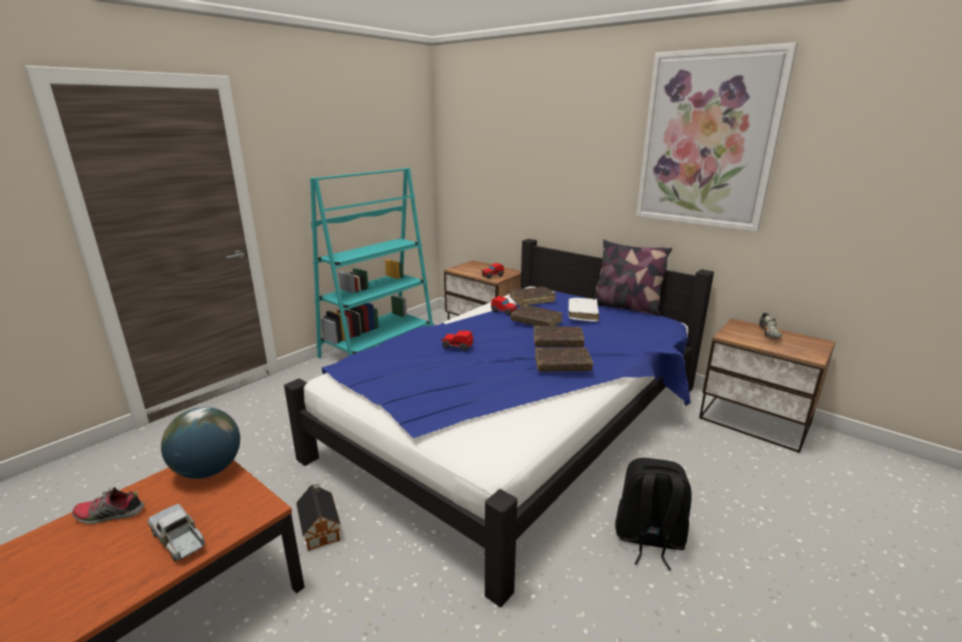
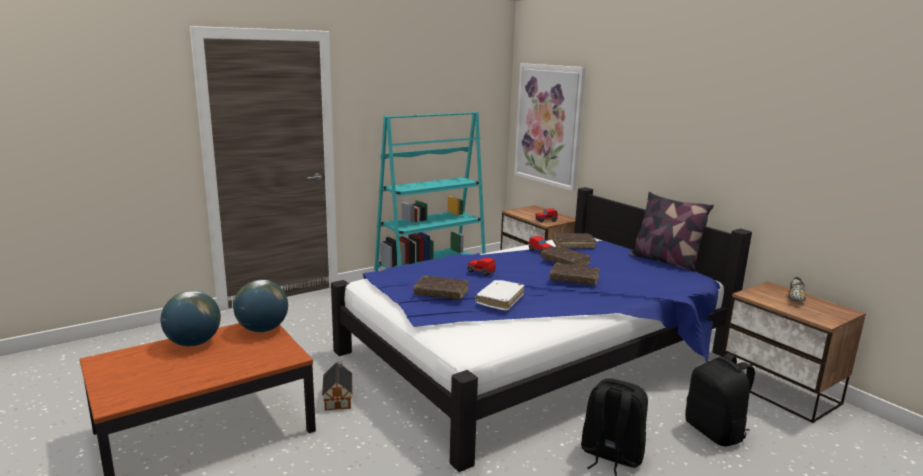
camera: 15 degrees right, 5 degrees down
(109, 515) = (194, 343): shoe -> globe
(179, 540) = (235, 363): toy truck -> none
(562, 365) = (566, 296): brown book -> brown book (441, 293)
(582, 314) = (615, 261): white book -> white book (500, 300)
(707, 140) = (748, 102): picture -> picture (548, 125)
(727, 483) = (715, 432): none -> black backpack

